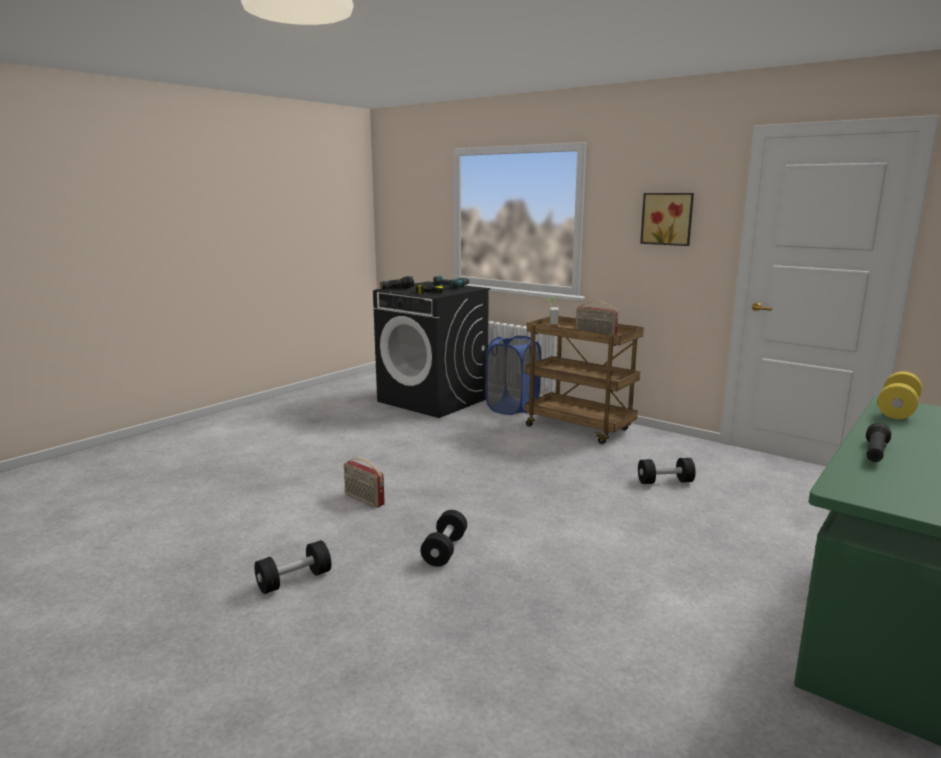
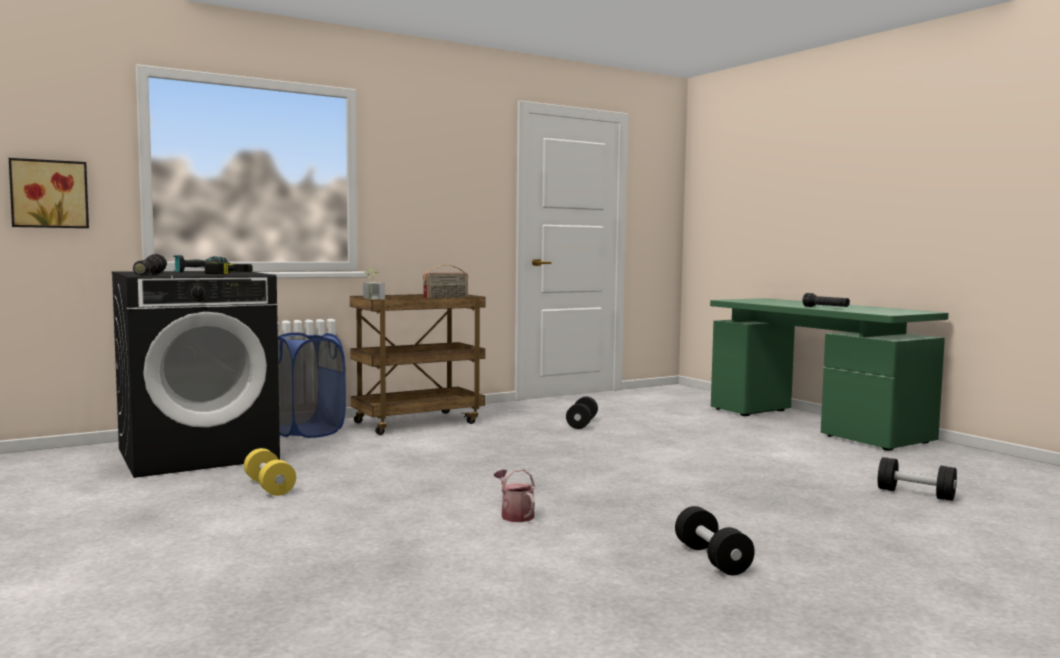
camera: 70 degrees left, 10 degrees down
(363, 499) = (515, 515): radio -> watering can
(444, 550) = (672, 497): black dumbbell -> black dumbbell (915, 494)
(667, 219) = (452, 181): picture -> picture (49, 194)
(897, 410) = (742, 301): yellow dumbbell -> yellow dumbbell (269, 487)

